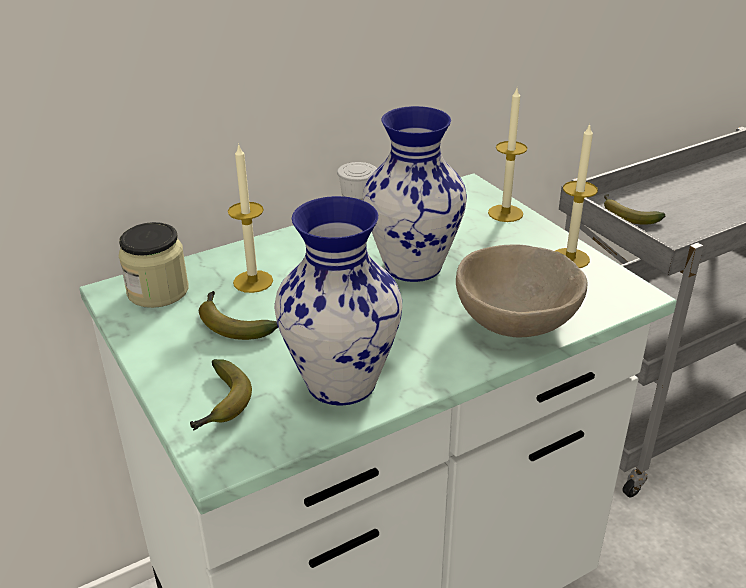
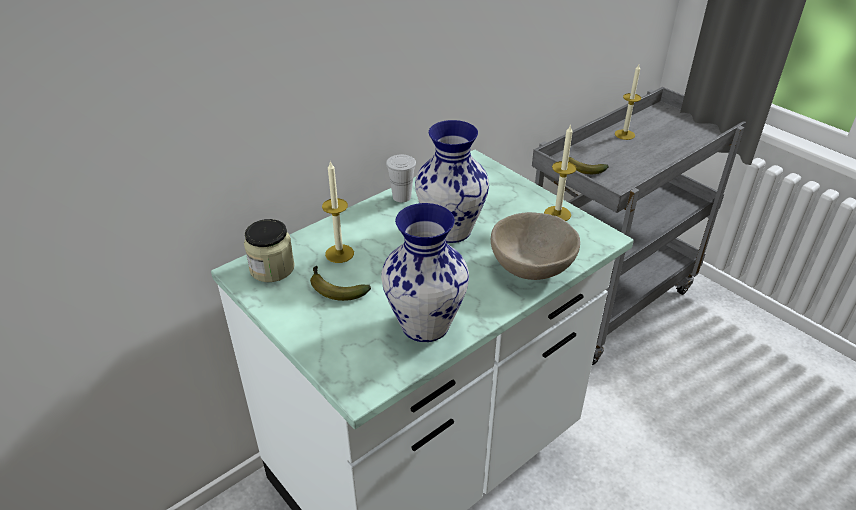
camera: 10 degrees left, 5 degrees up
(221, 405) = (347, 351): banana -> none
(505, 213) = (505, 181): candle -> candle (624, 134)

